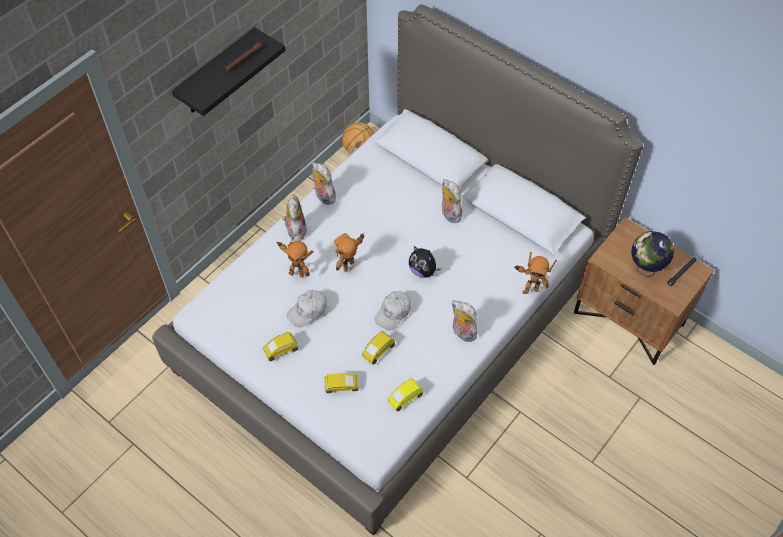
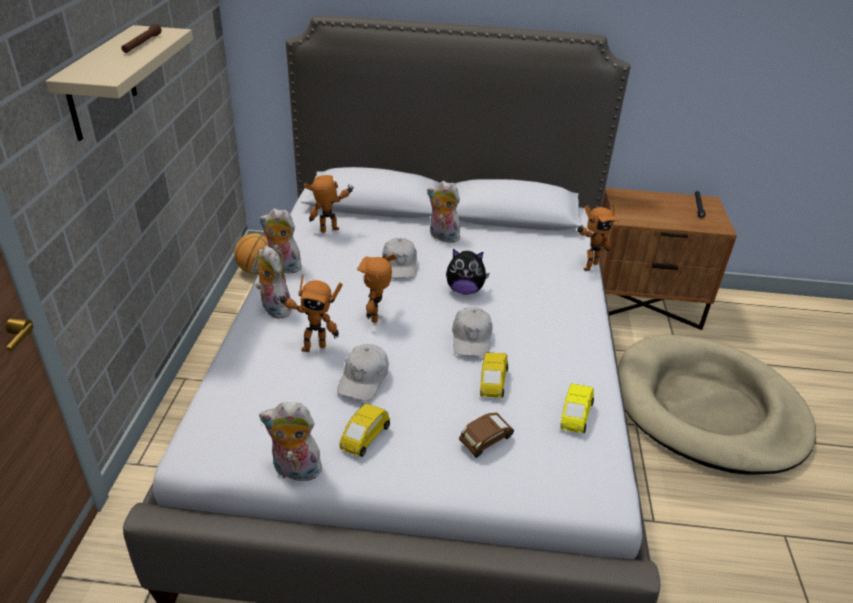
camera: 35 degrees left, 20 degrees down
(217, 73) = (101, 83): black shelf -> beige shelf
(341, 386) = (486, 442): yellow toy car -> brown toy car
(377, 175) = (331, 232): none -> toy robot
(398, 229) = (400, 265): none -> white cap
(462, 333) = (566, 326): plush toy -> plush toy (295, 471)
(584, 428) = (707, 409): none -> beige dog bed
(645, 269) = (668, 214): globe -> none

